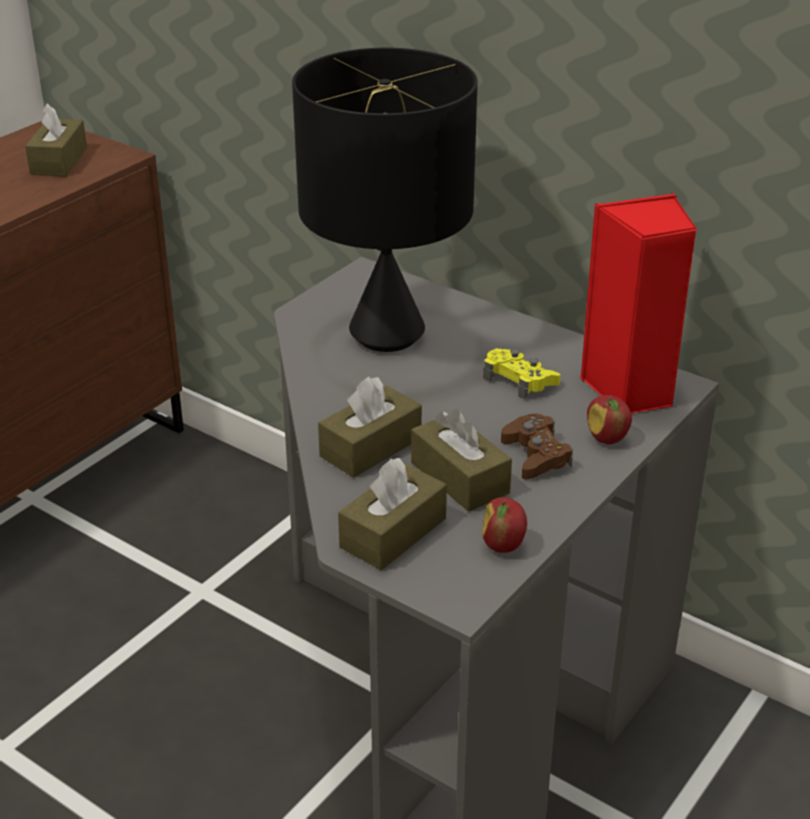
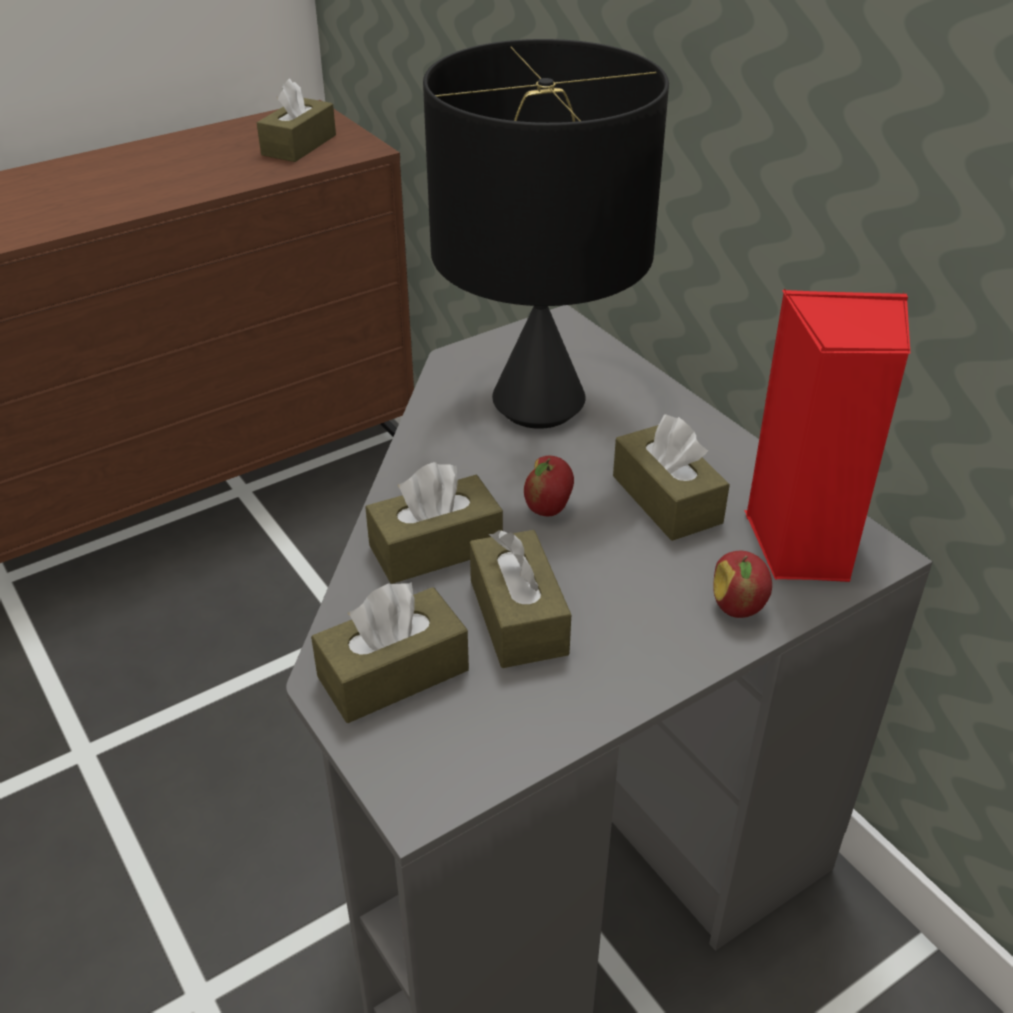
camera: 20 degrees right, 5 degrees up
(503, 545) = (519, 730): apple -> apple (548, 509)
(519, 380) = (666, 499): yellow game controller -> brown tissue box
(536, 455) = (631, 609): brown game controller -> none

